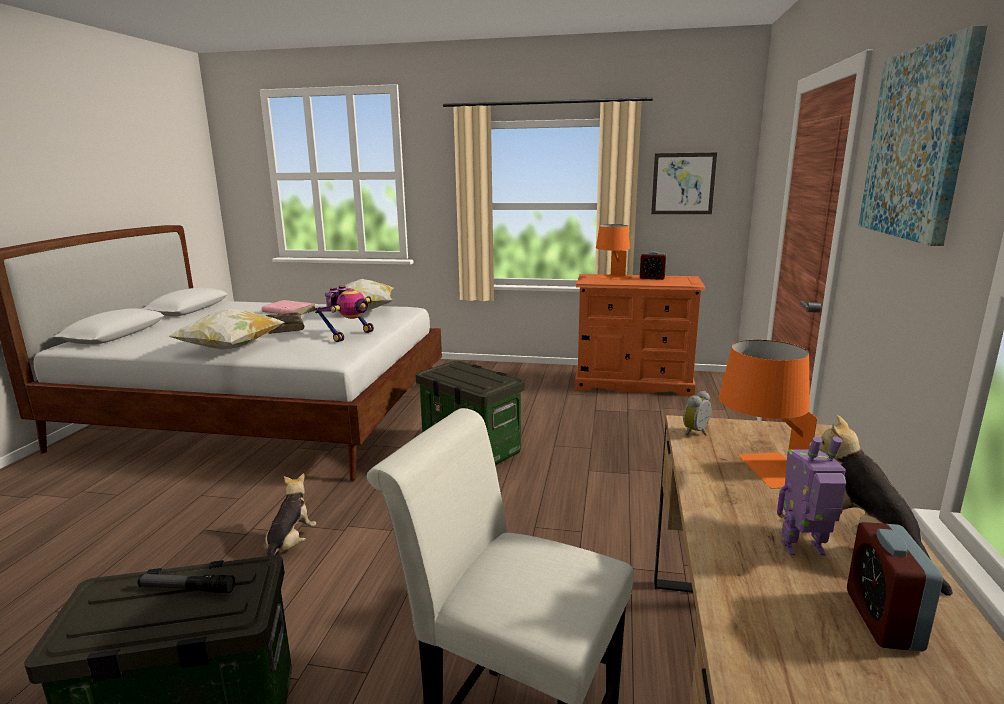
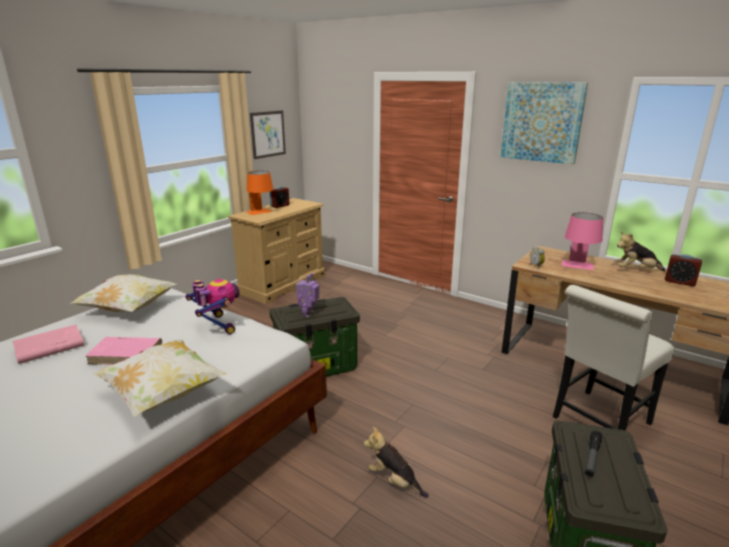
camera: 65 degrees left, 5 degrees up
(285, 326) = (126, 353): brown book -> pink book
(633, 383) = (283, 284): orange dresser -> beige dresser
(760, 470) = (578, 267): orange table lamp -> pink table lamp
(804, 550) = (640, 278): toy robot -> toy robot (308, 314)

